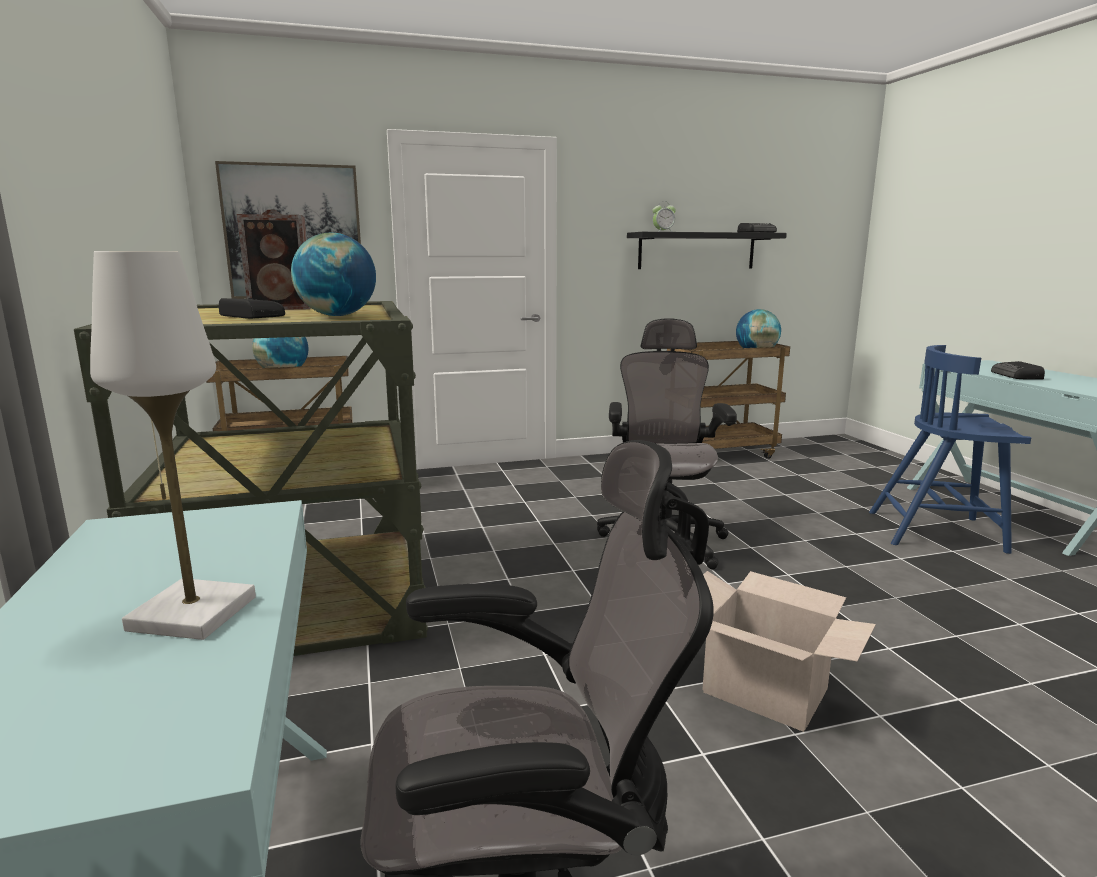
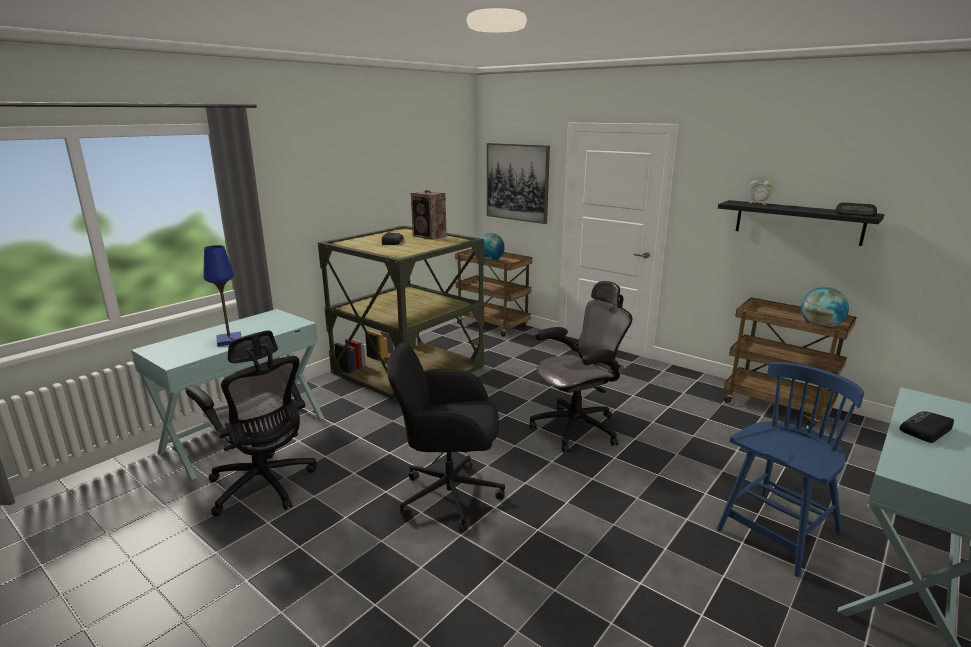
camera: 55 degrees right, 5 degrees up
(192, 613) = (229, 340): white table lamp -> blue table lamp
(337, 315) = (411, 248): globe -> none
(764, 691) = (448, 496): cardboard box -> black office chair
(938, 531) = (777, 532): blue chair -> blue chair turned 75 degrees clockwise

